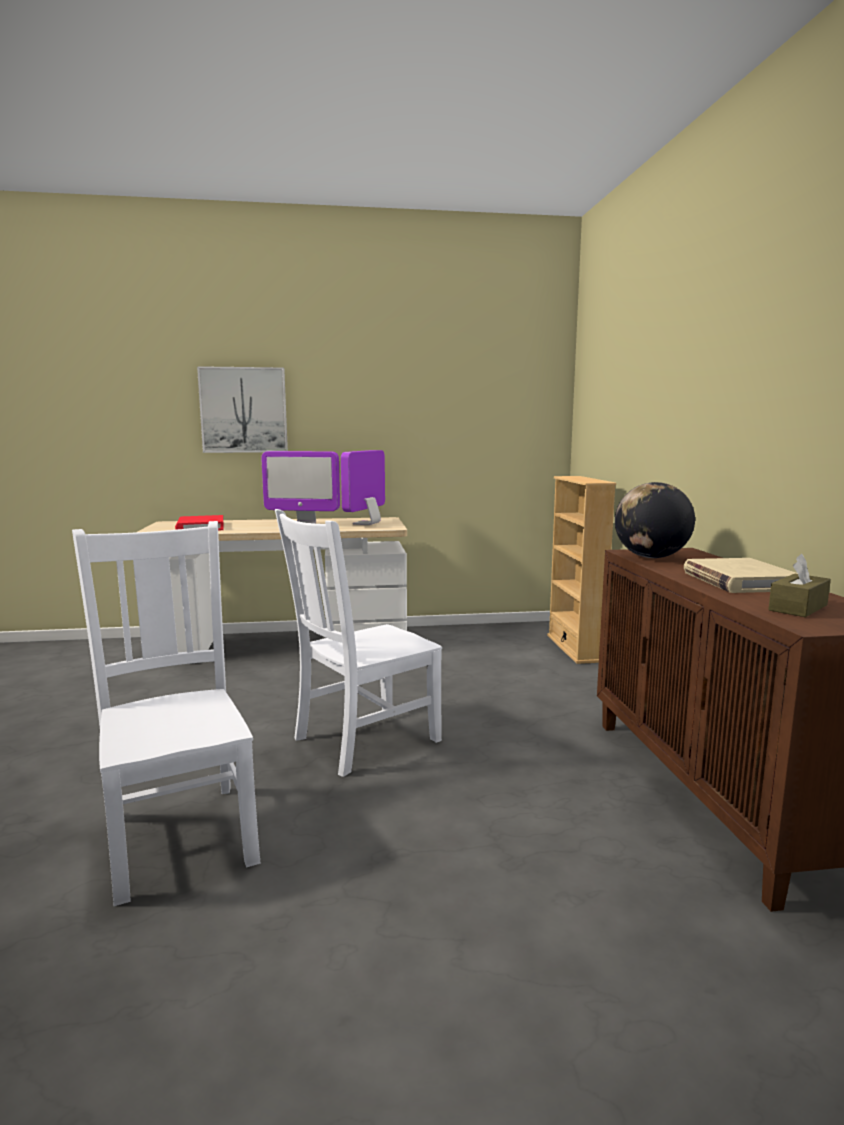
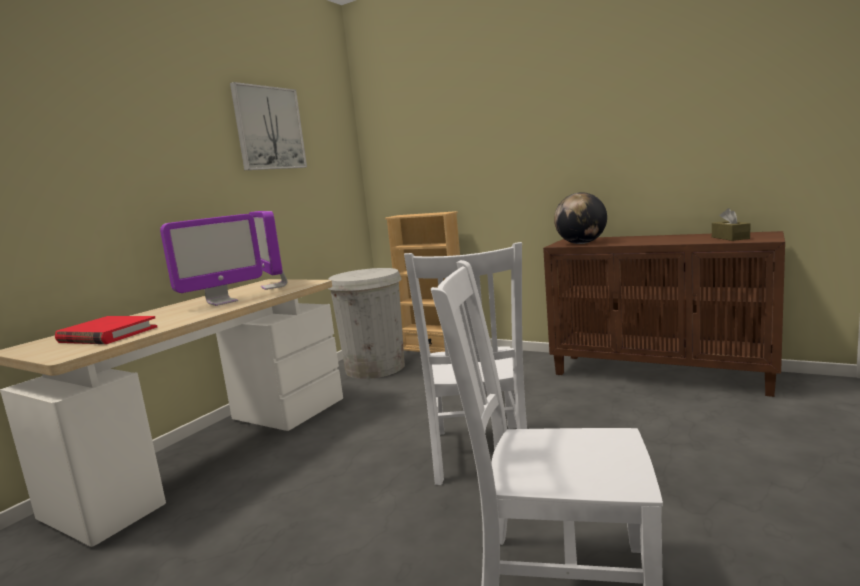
camera: 50 degrees left, 0 degrees up
(244, 410) = (85, 179): picture -> picture (269, 128)
(489, 641) = (375, 367): none -> white trash can
(739, 581) = (662, 239): beige book -> none

